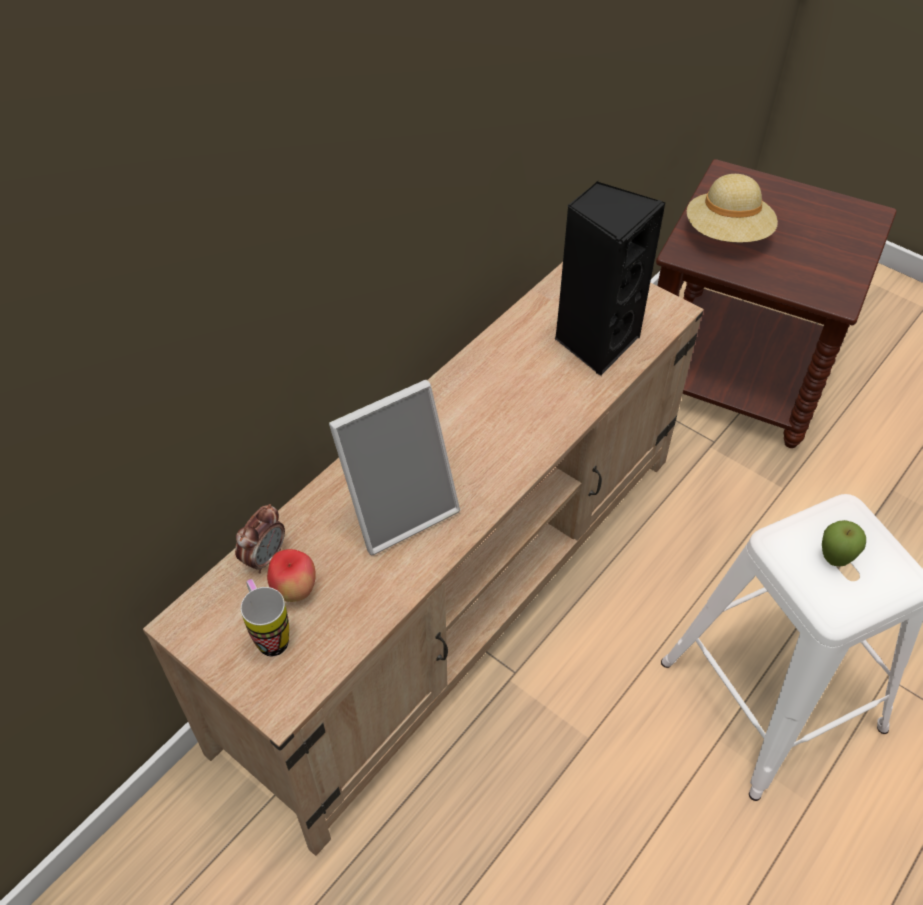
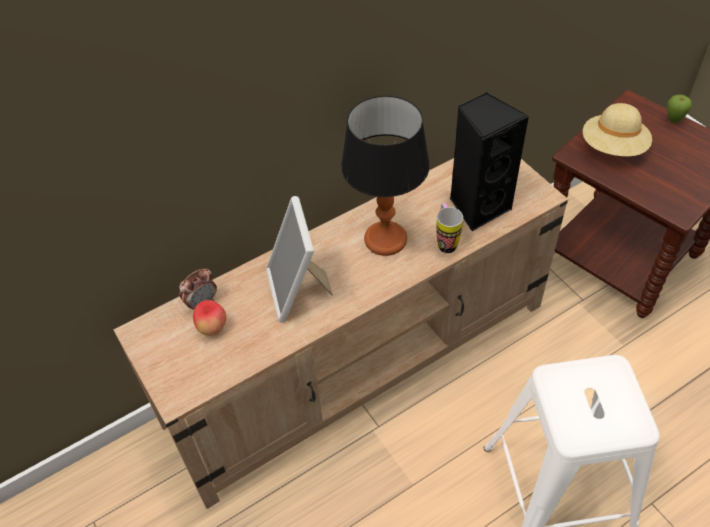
camera: 20 degrees right, 0 degrees up
(269, 634) = (186, 352): mug -> mug (445, 241)
(398, 507) = (298, 291): picture frame -> picture frame turned 90 degrees clockwise
(490, 411) = (385, 240): none -> table lamp
(834, 560) = (589, 400): apple -> apple (673, 120)

